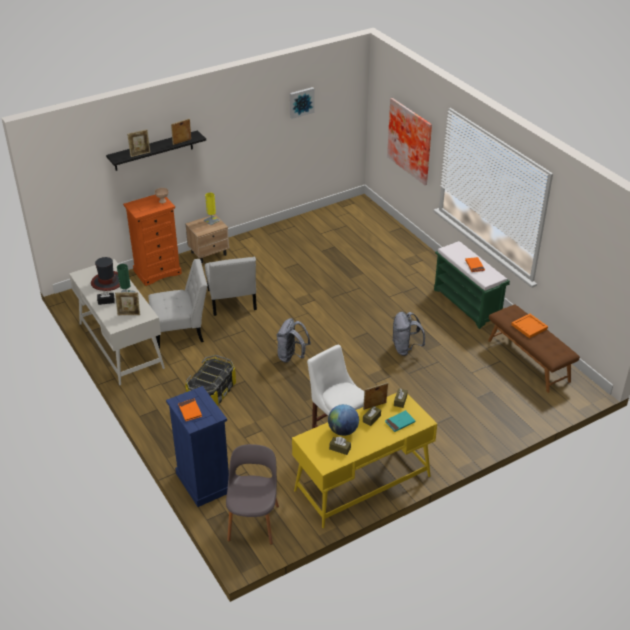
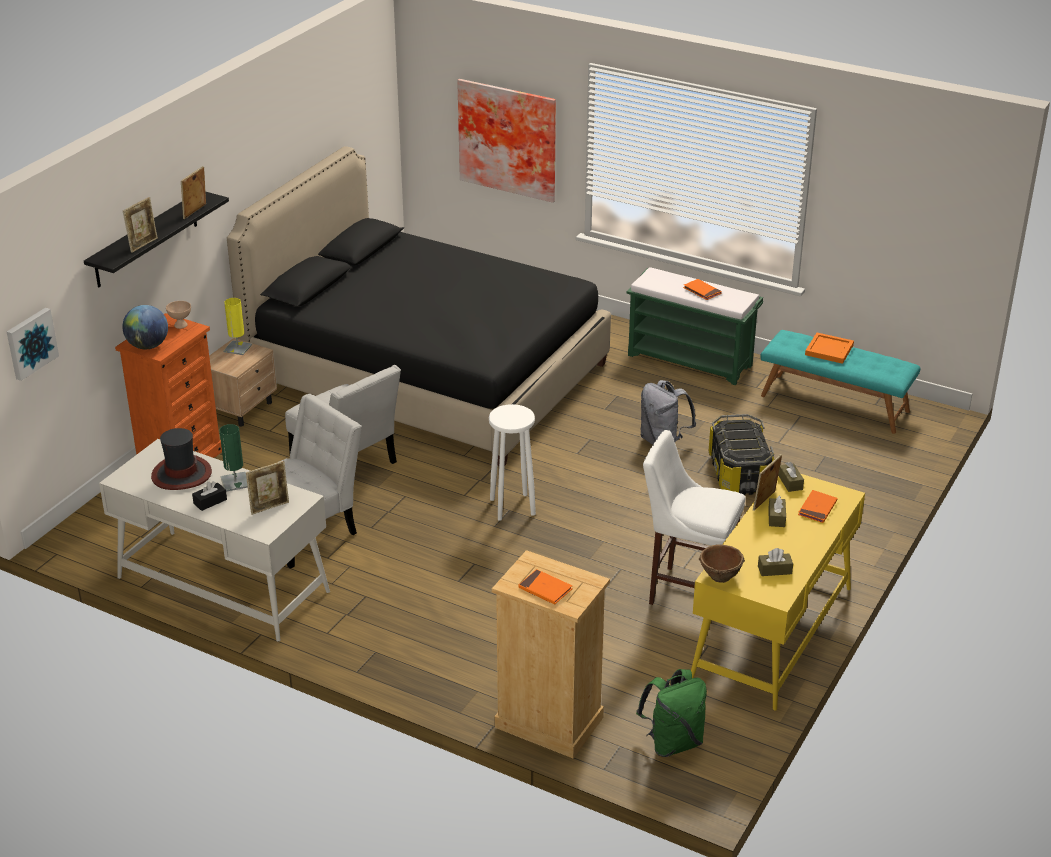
camera: 30 degrees left, 5 degrees down
(203, 482) = (548, 722): blue dresser -> beige dresser
(212, 393) = (441, 598): storage box -> storage box (740, 473)
(253, 521) = (673, 742): grey chair -> green backpack
(291, 356) = (512, 507): grey backpack -> white stool
(301, 102) = (323, 116): picture -> picture (30, 343)
(307, 440) = (720, 576): none -> brown bowl
(316, 265) = (427, 375): none -> black bed
(343, 431) = (755, 546): globe -> globe (148, 346)
(400, 422) = (817, 508): turquoise book -> orange book
(529, 360) = (835, 403): brown bench -> turquoise bench

